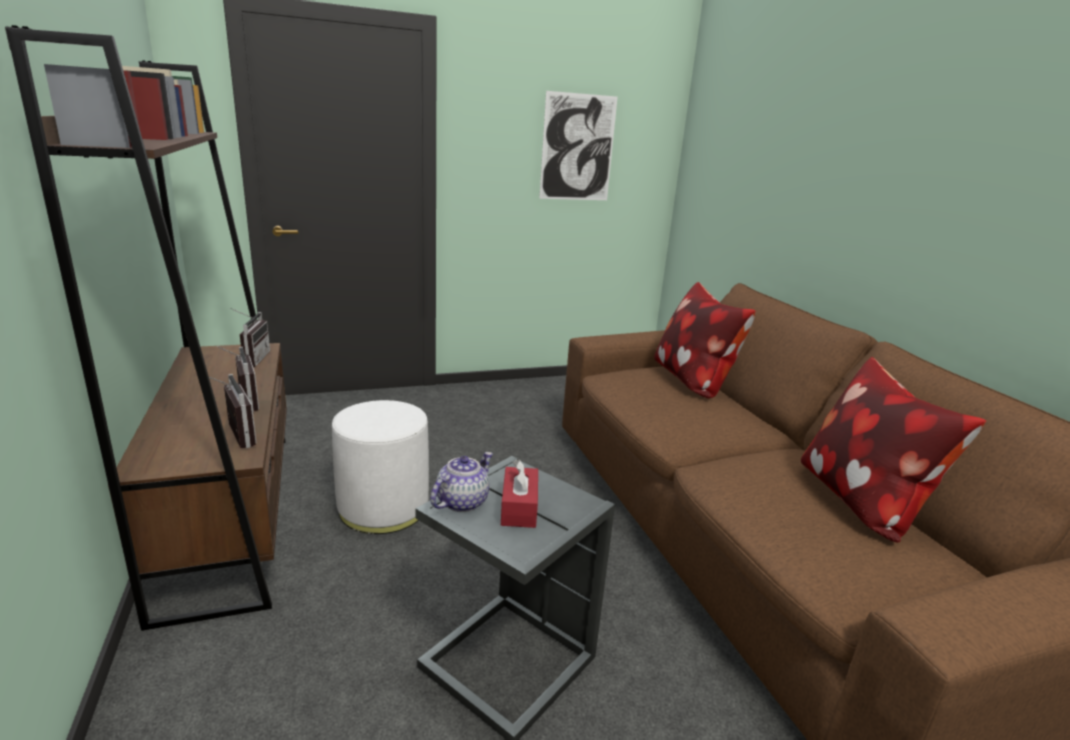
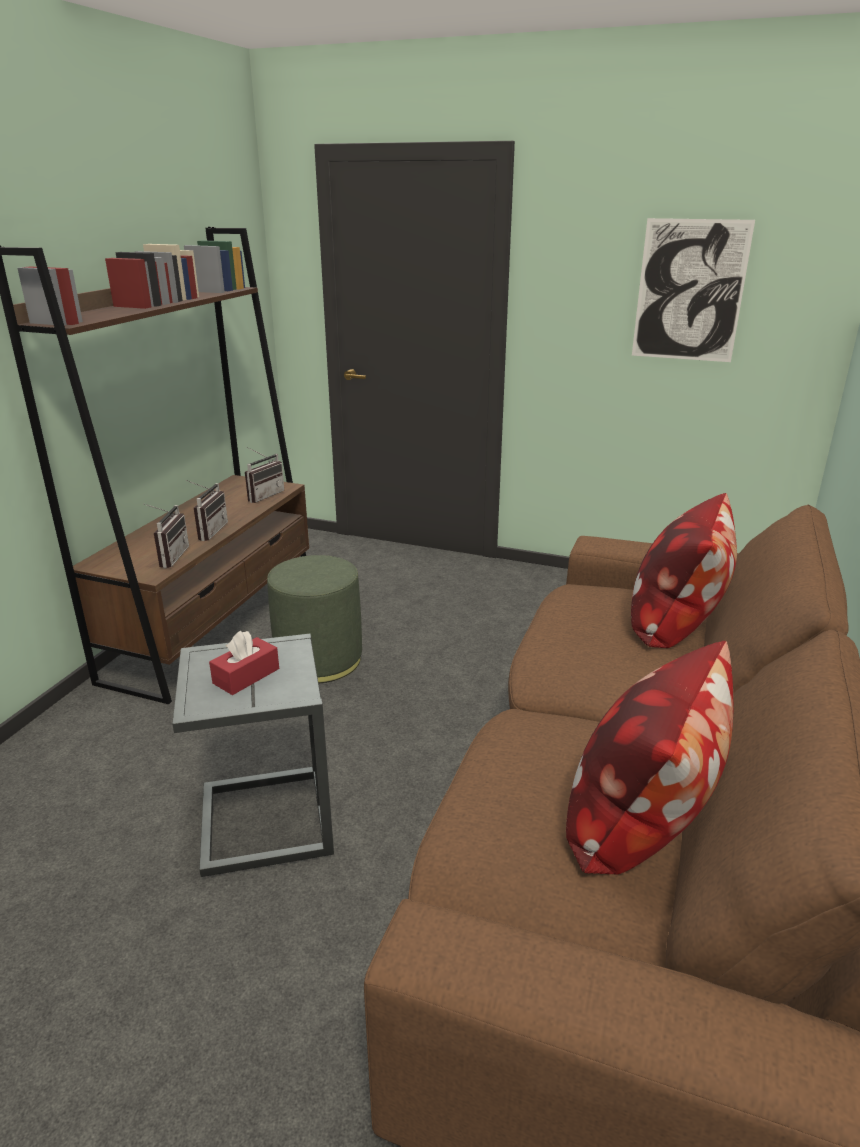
camera: 40 degrees right, 5 degrees up
(383, 507) = (319, 659): white ottoman -> green ottoman
(462, 501) = (215, 655): teapot -> none

